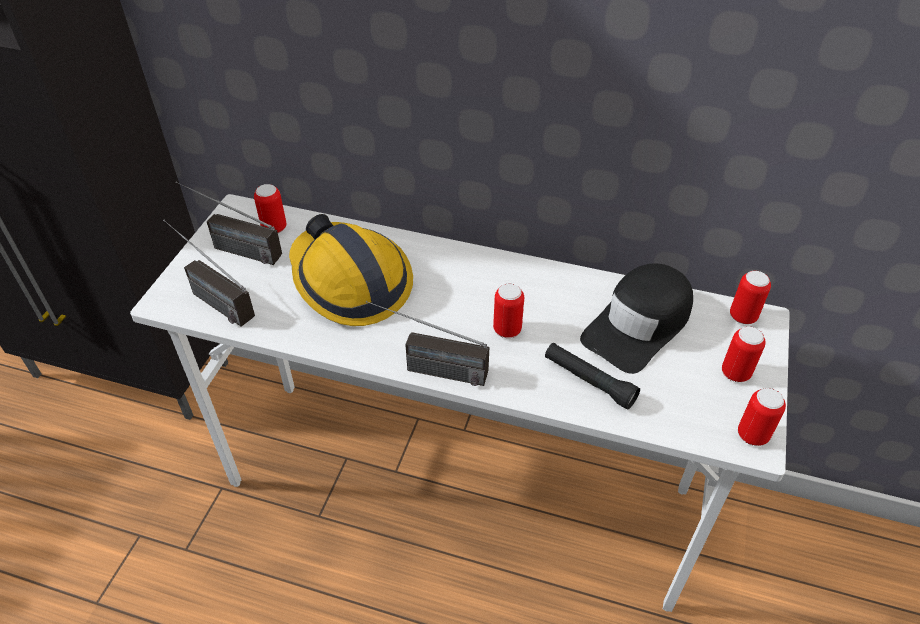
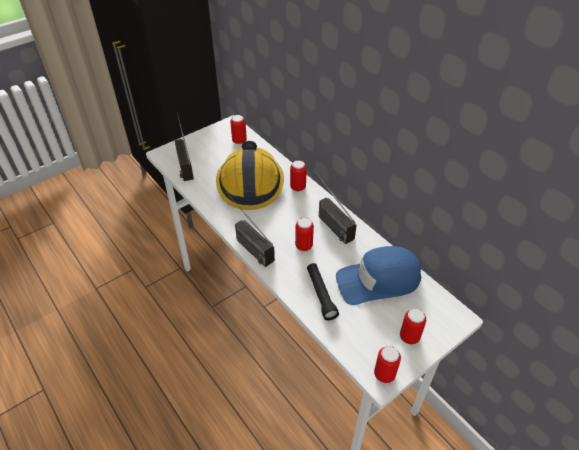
camera: 35 degrees right, 0 degrees up
(231, 248) = (212, 142): radio -> radio (327, 221)
(638, 325) = (378, 281): black cap -> blue cap
(742, 316) = (447, 309): can -> can (298, 187)

